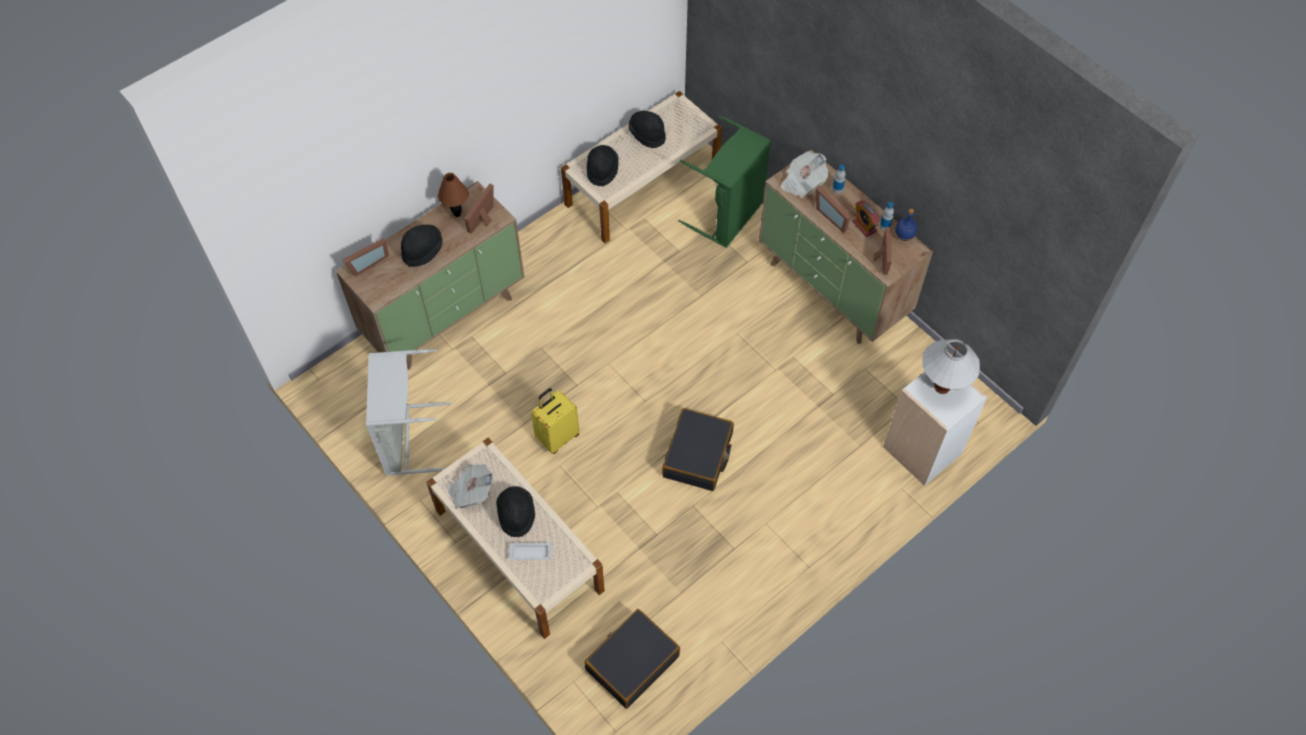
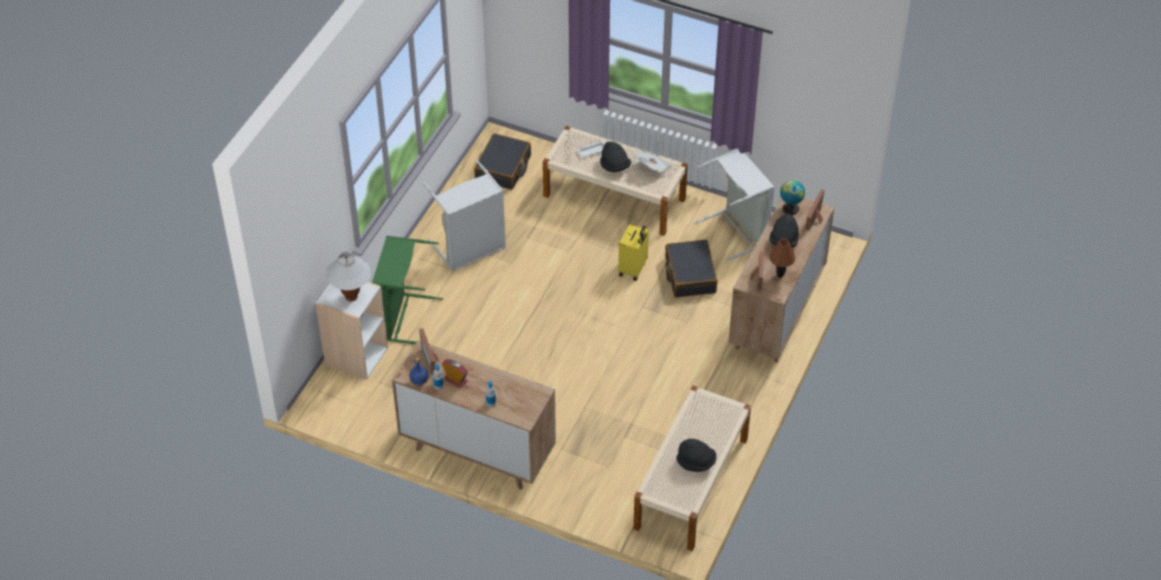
camera: 155 degrees right, 10 degrees down
(383, 288) = (790, 208): none -> globe
(602, 170) = (714, 415): black hat -> none
(698, 455) = (524, 293): black suitcase -> black suitcase (690, 275)
(728, 216) = (598, 483): green laundry basket -> green laundry basket (402, 318)
(732, 545) = (470, 249): none -> grey laundry basket
(802, 182) = (523, 398): newspaper -> none
(833, 216) = (485, 379): picture frame -> none

